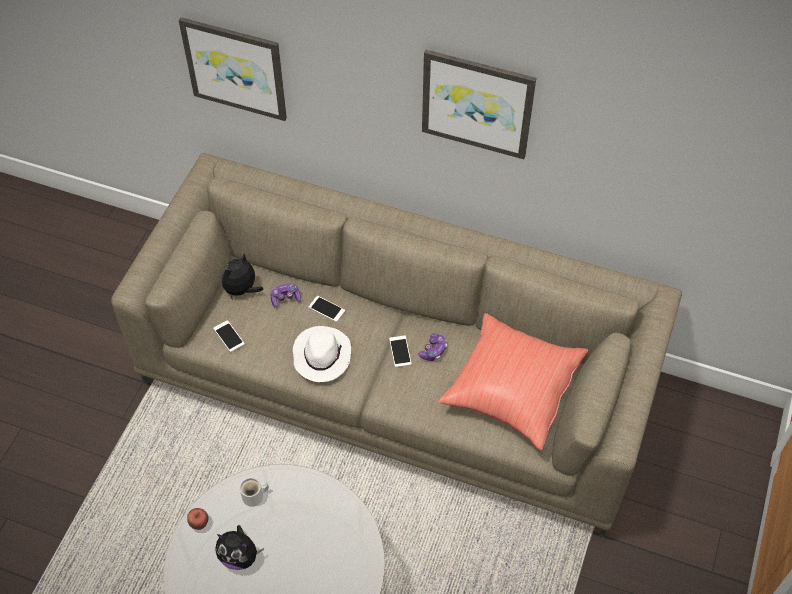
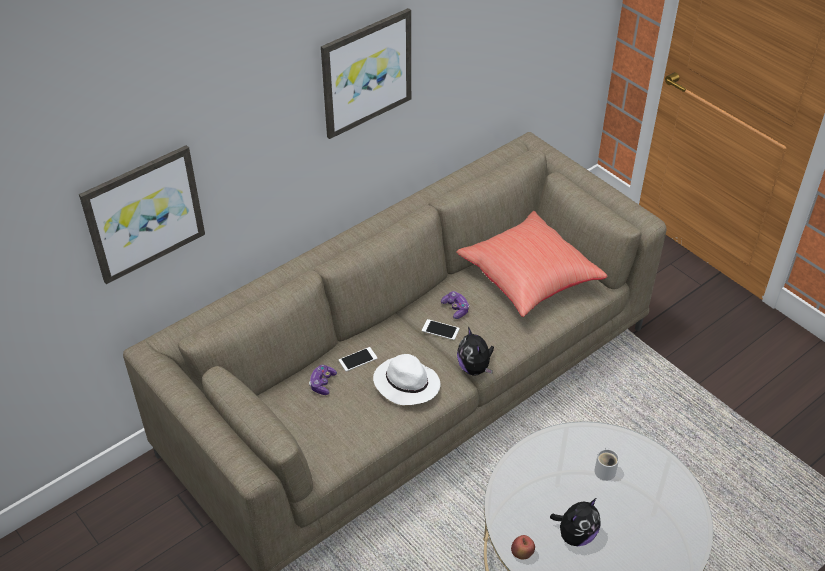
camera: 60 degrees left, 10 degrees down
(229, 336) = (332, 443): phone -> none
(242, 290) = (285, 412): plush toy -> plush toy (475, 368)
(255, 497) = (519, 498): white mug -> white mug (605, 470)

